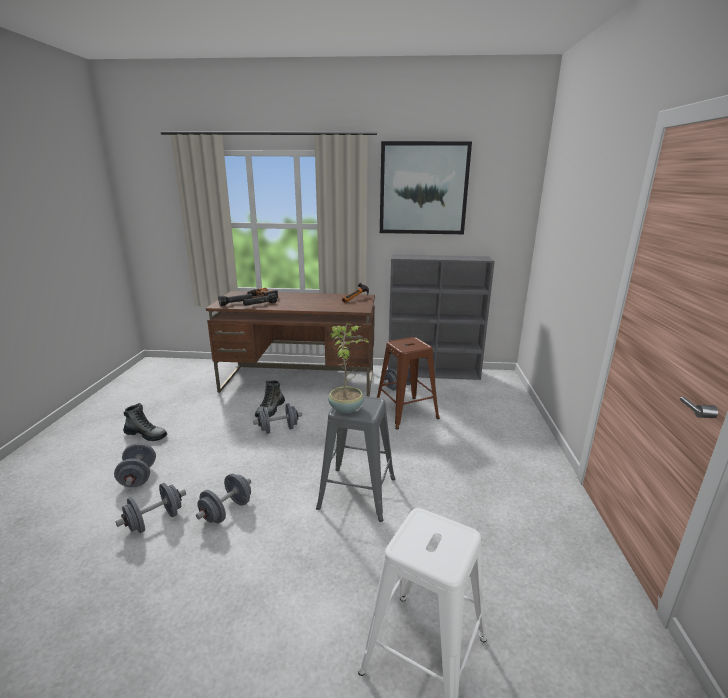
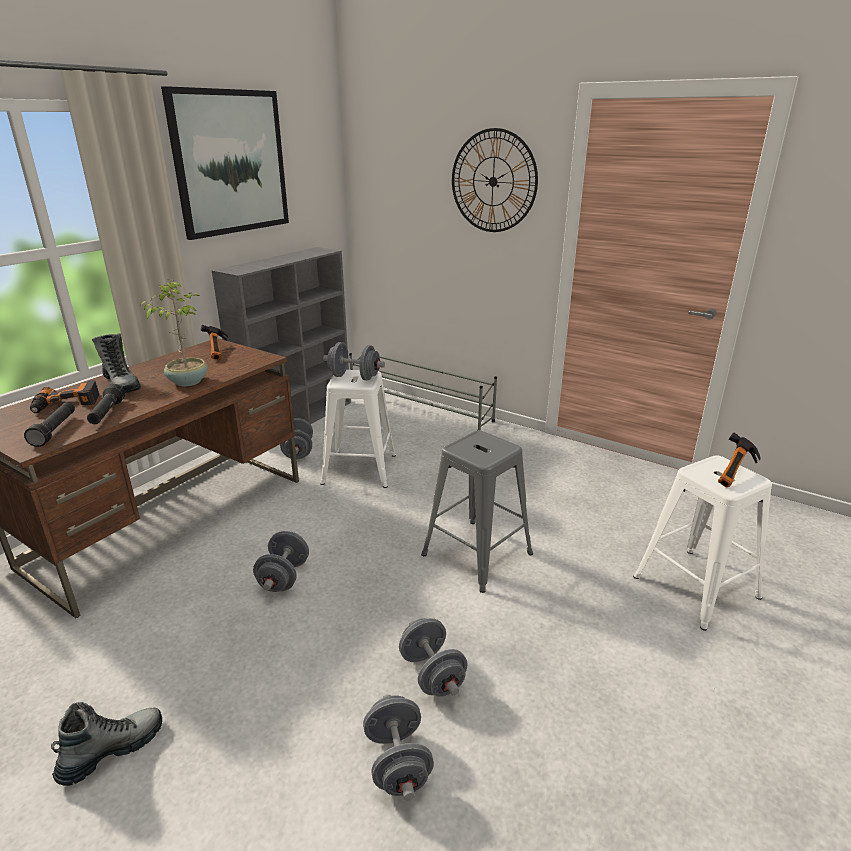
camera: 60 degrees left, 5 degrees up
(138, 477) = (255, 776): grey dumbbell -> grey dumbbell (354, 377)
(270, 410) = (219, 571): boot -> boot (121, 385)
(346, 408) = (482, 454): potted plant -> potted plant (188, 381)
(405, 412) = (360, 469): brown stool -> white stool
(445, 550) = (736, 474): none -> hammer
(517, 405) = (420, 408): none -> grey shoe rack
(595, 216) = (493, 181): none -> wall clock

